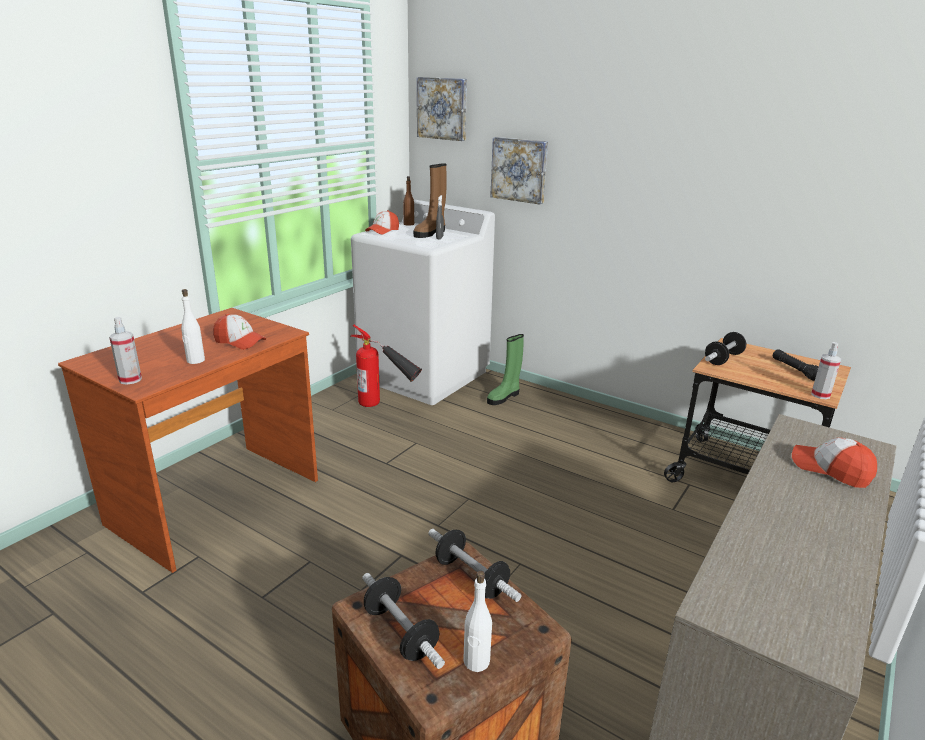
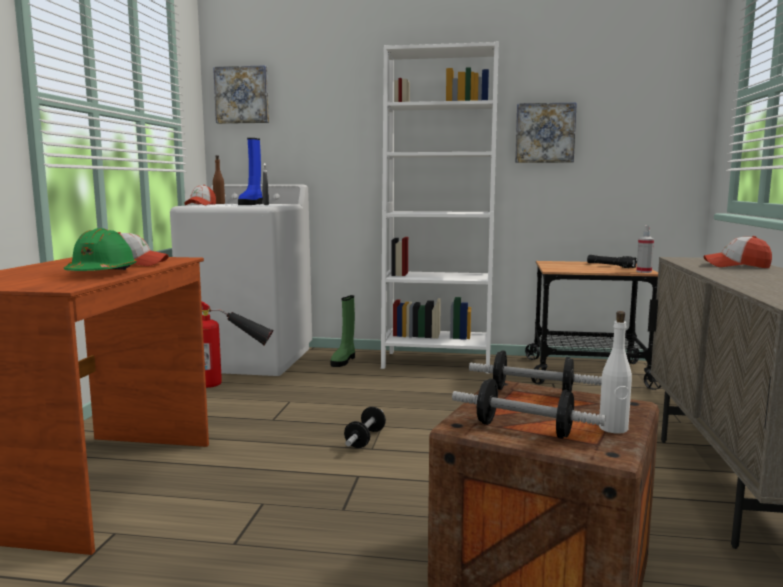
camera: 25 degrees left, 15 degrees down
(130, 380) = (37, 285): spray bottle -> none
(195, 360) = (102, 273): white bottle -> green hard hat
(430, 233) = (251, 204): brown boot -> blue boot
(519, 170) = (328, 143): picture -> picture (545, 133)
(593, 420) = (437, 362): none -> white bookcase
(723, 359) = (555, 266): dumbbell -> dumbbell (365, 439)

